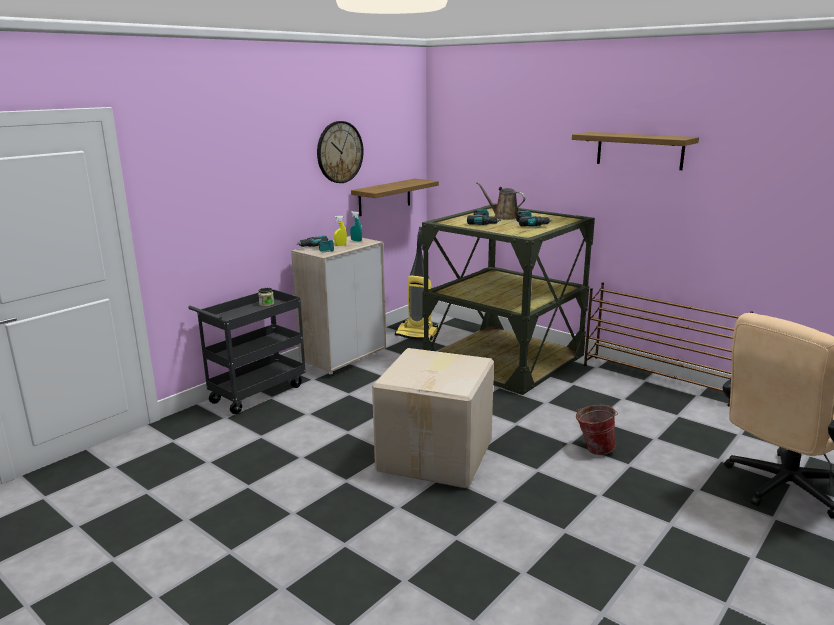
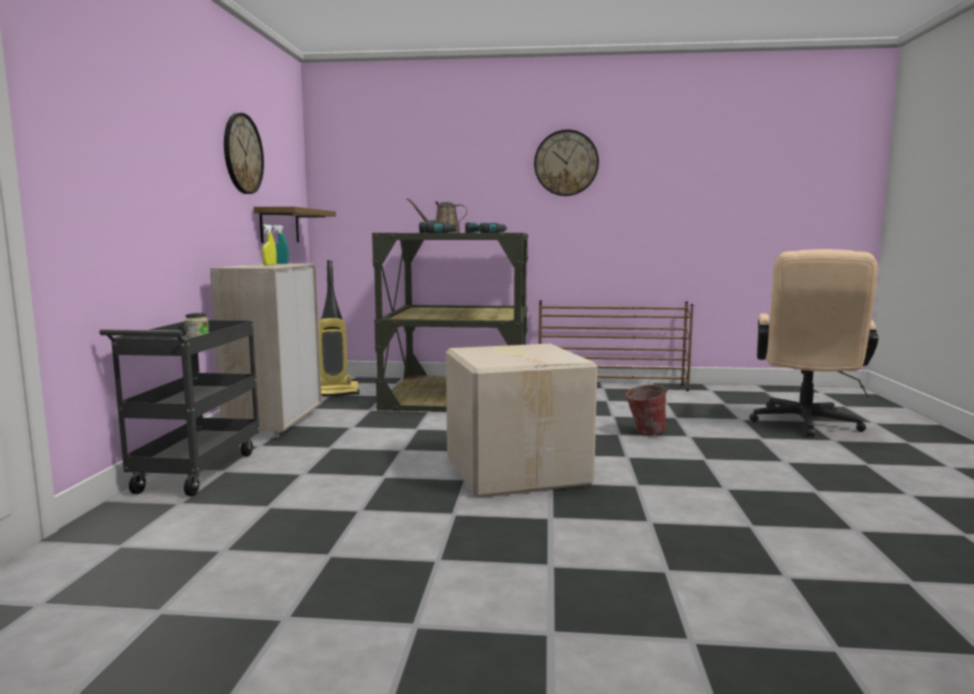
camera: 35 degrees left, 10 degrees down
(317, 249) = (247, 266): power drill -> none
(639, 150) = (566, 163): shelf -> wall clock

